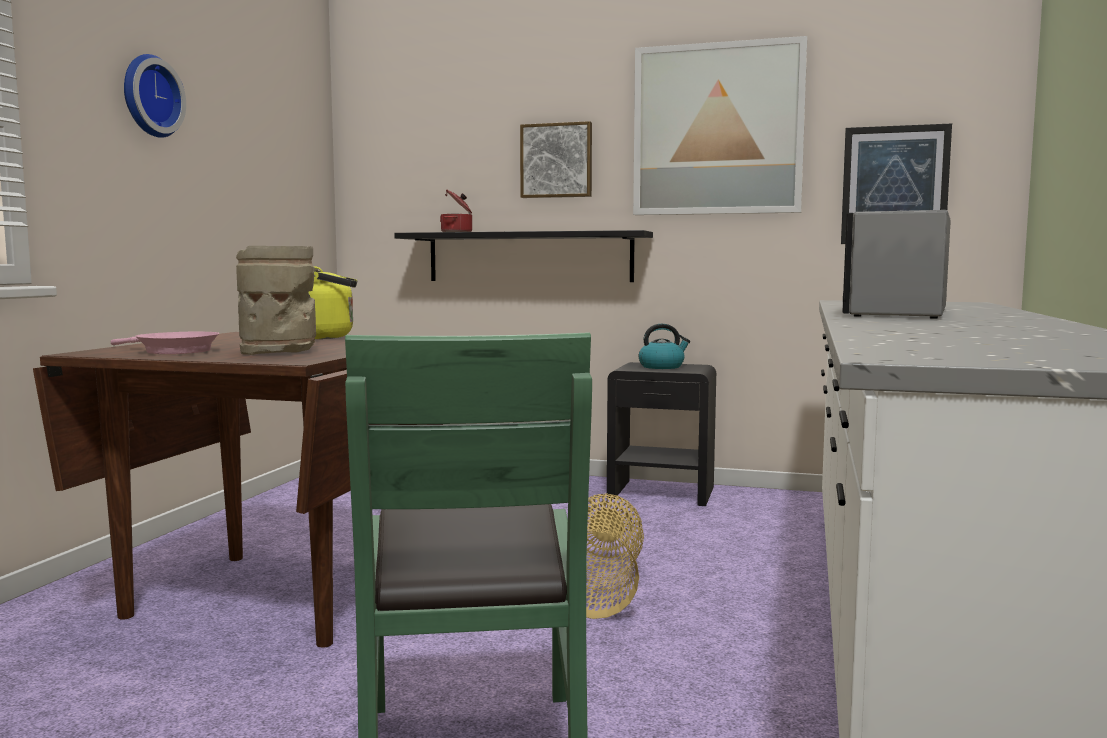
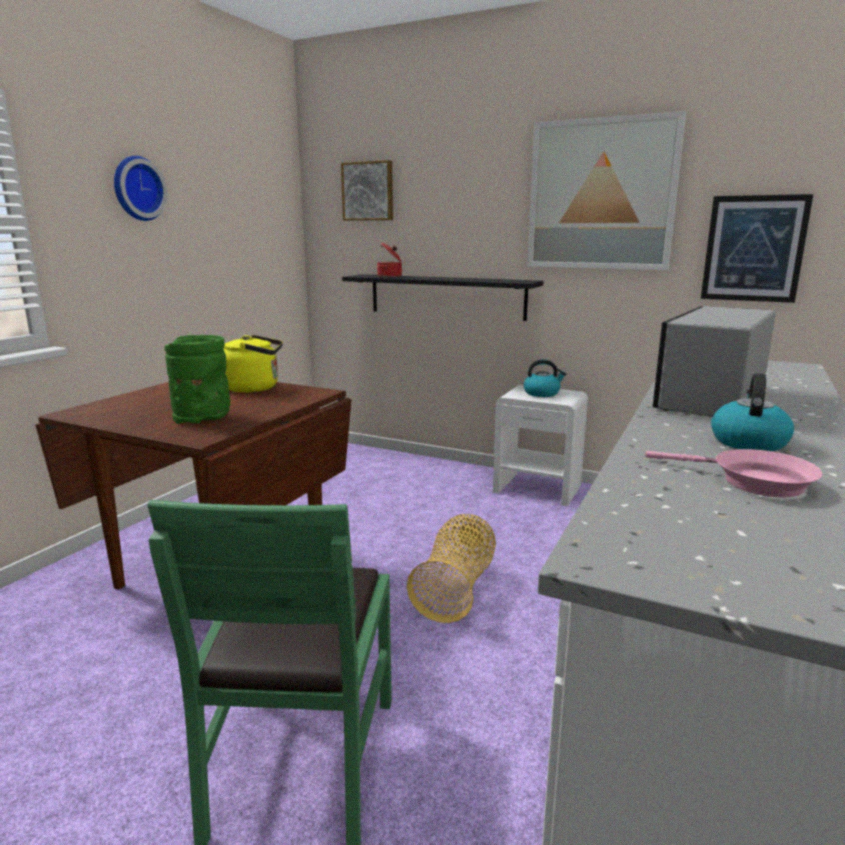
camera: 10 degrees right, 10 degrees up
(172, 351) = (130, 412): pink frying pan -> pink frying pan (753, 481)
(279, 352) = (203, 418): beige vase -> green vase
(557, 161) = (468, 218): picture -> picture (368, 191)
(662, 492) = (538, 489): black nightstand -> white nightstand
(965, 324) = (748, 442): none -> kettle

